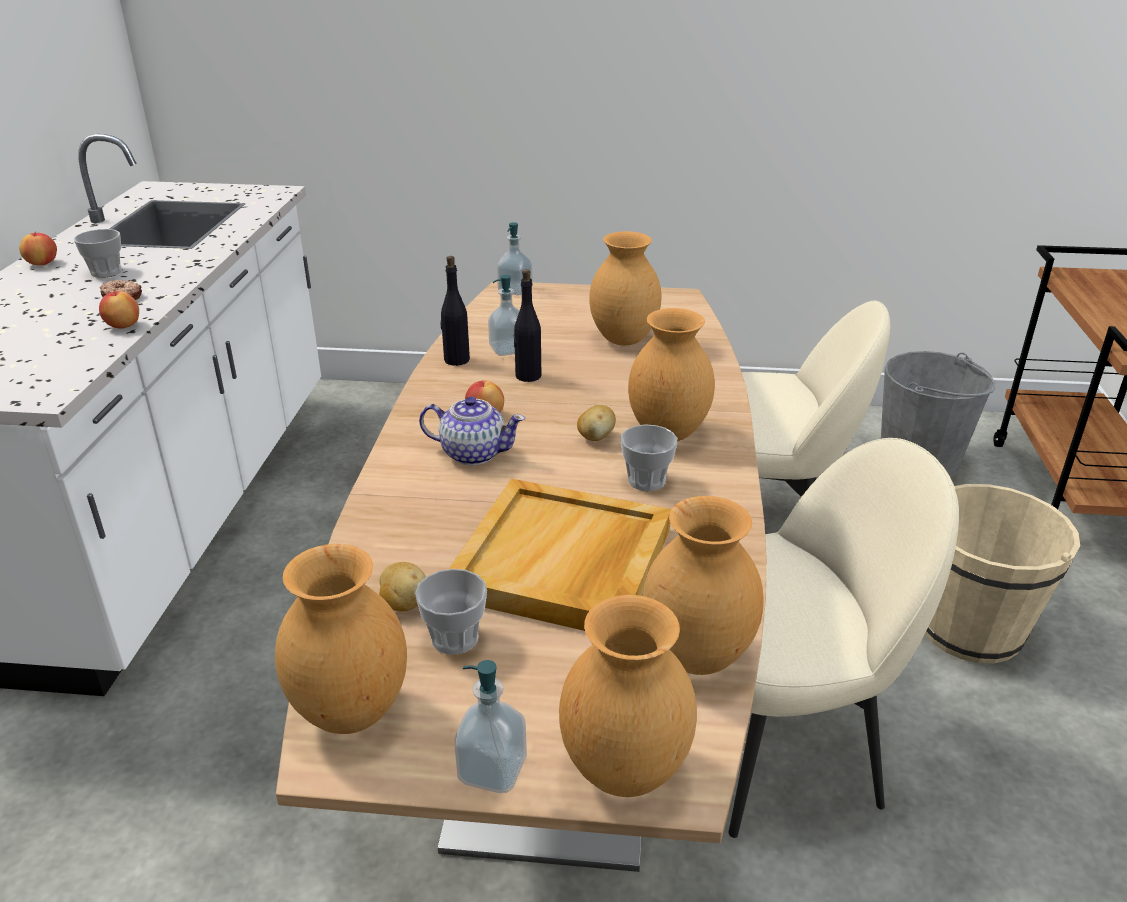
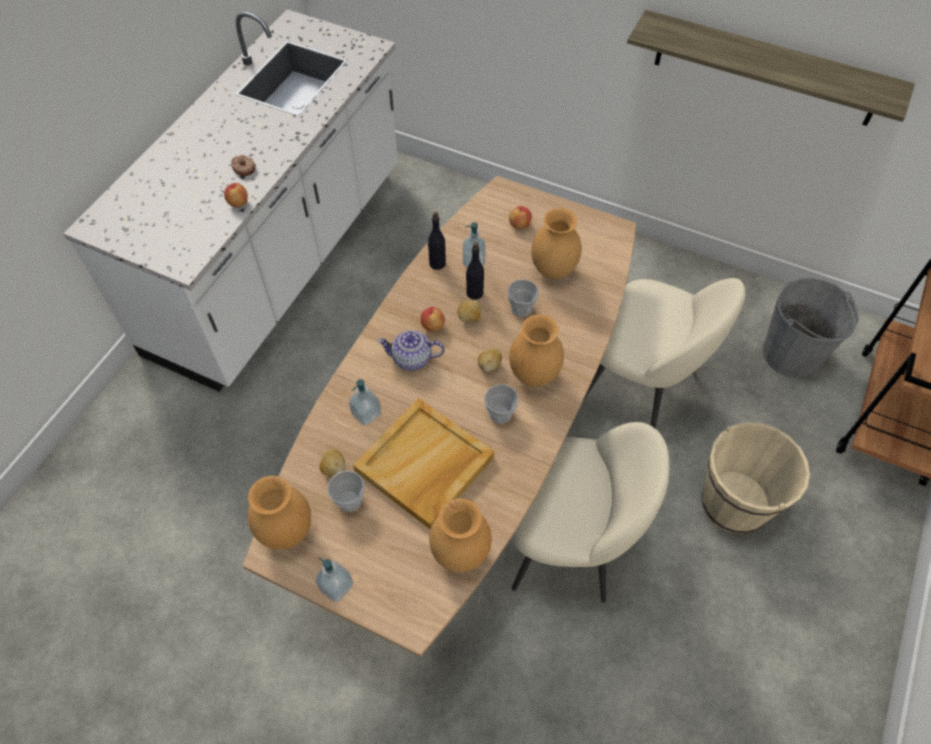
camera: 20 degrees right, 25 degrees up
(42, 263) = (205, 114): apple -> apple (519, 224)
(106, 272) = (240, 134): cup -> cup (521, 308)
(473, 453) = (412, 359): teapot -> teapot turned 150 degrees clockwise
(515, 290) = (506, 192): soap dispenser -> soap dispenser (366, 414)
(535, 399) = (469, 317): none -> potato
(626, 771) = (394, 608): brown vase -> none
(782, 105) = (766, 69): none -> shelf

